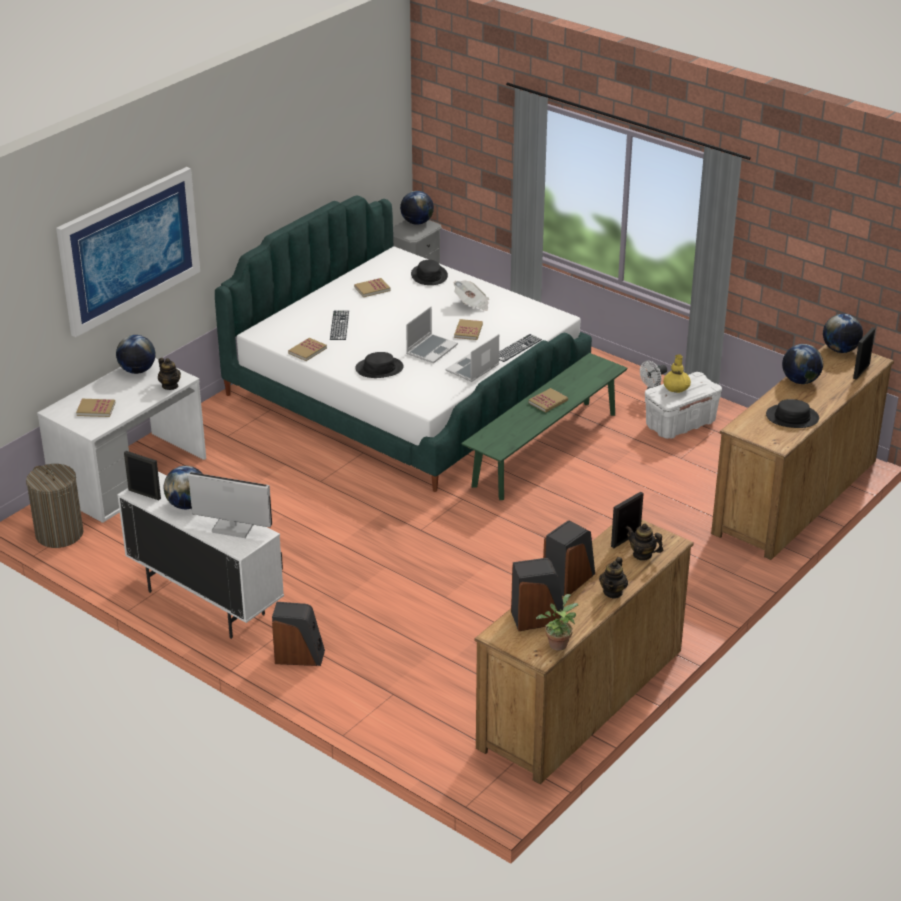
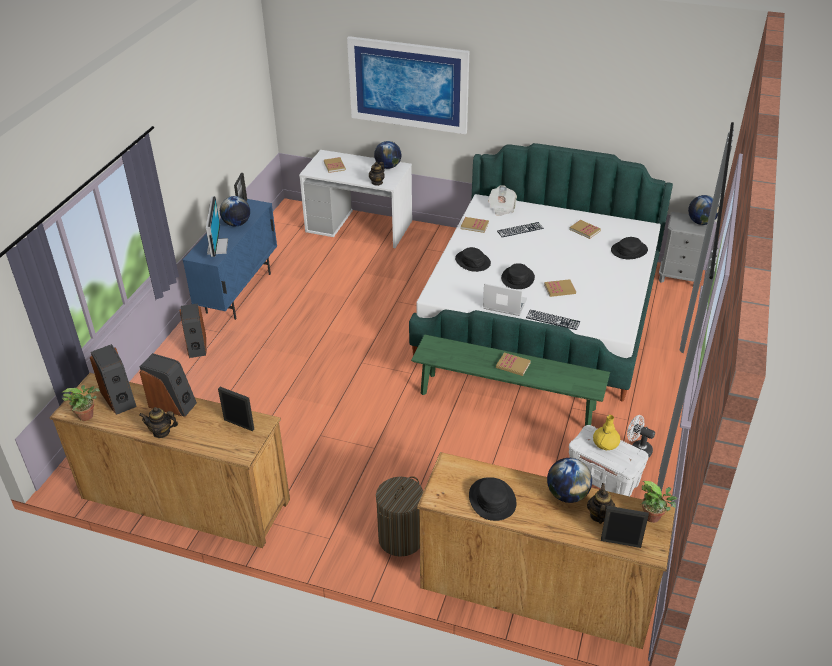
camera: 70 degrees right, 5 degrees up
(59, 534) = (287, 221): laundry basket -> laundry basket (401, 538)
(205, 603) = (239, 293): white cabinet -> blue cabinet
(431, 349) = (518, 278): laptop -> black hat
(472, 304) = (602, 281): newspaper -> newspaper (501, 208)
(642, 555) = (219, 439): teapot -> teapot (599, 515)
(840, 350) = (654, 517): globe -> potted plant

